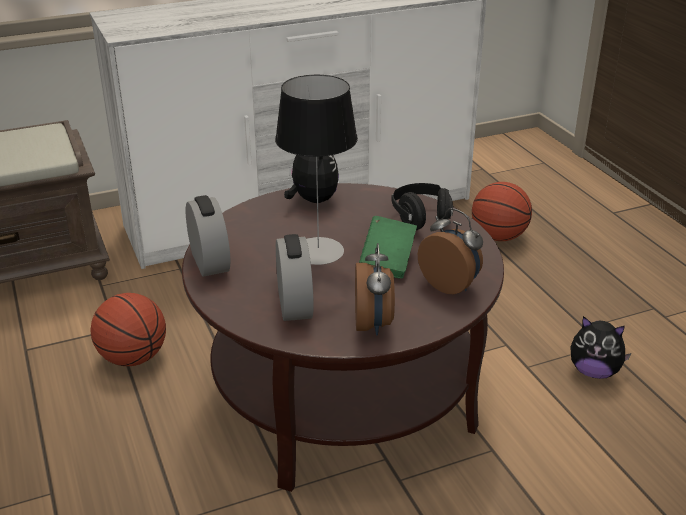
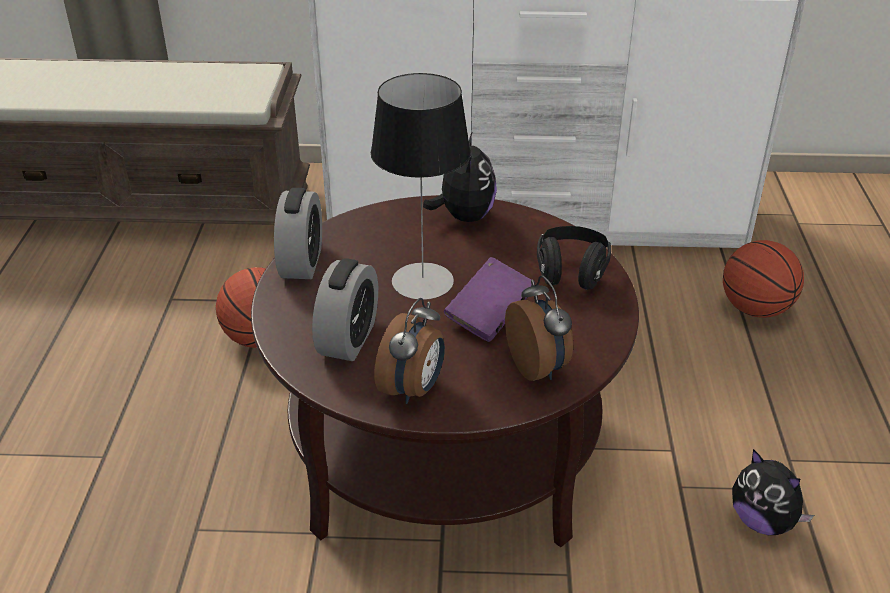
camera: 25 degrees right, 5 degrees up
(387, 261) = (489, 316): green book -> purple book

